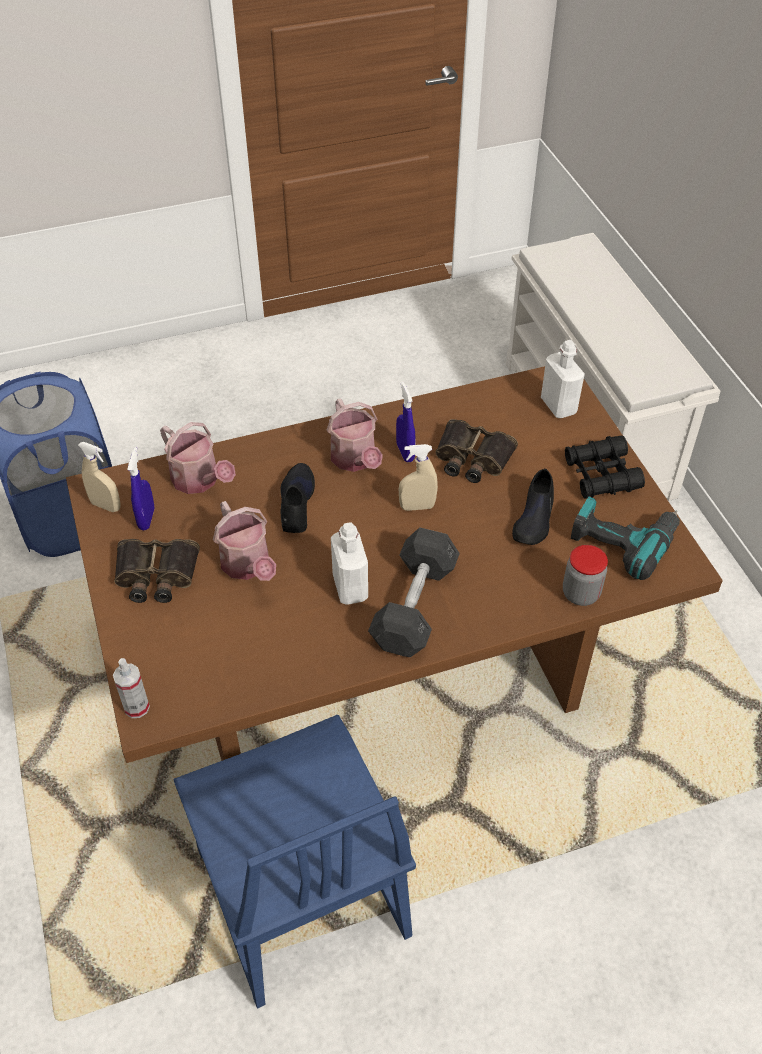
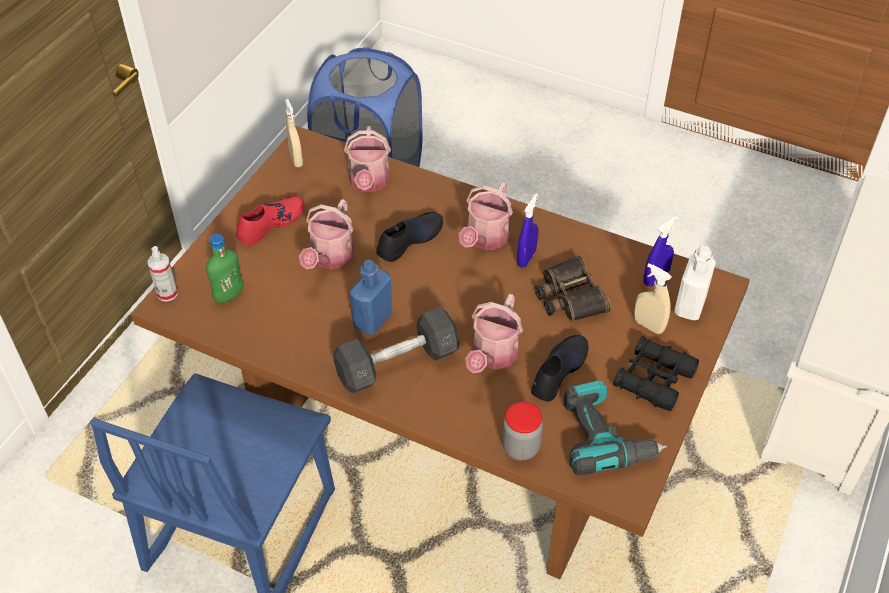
camera: 45 degrees right, 0 degrees up
(146, 519) = (308, 184): blue spray bottle -> blue spray bottle (655, 278)
(156, 576) = (271, 224): binoculars -> red shoe
(198, 664) = (229, 295): none -> green bottle
(350, 587) = (373, 320): white bottle -> blue bottle
(417, 507) = (485, 301): beige spray bottle -> beige spray bottle (648, 325)
(476, 544) = (492, 356): none -> watering can
(534, 518) = (558, 371): black shoe -> black shoe turned 150 degrees clockwise

